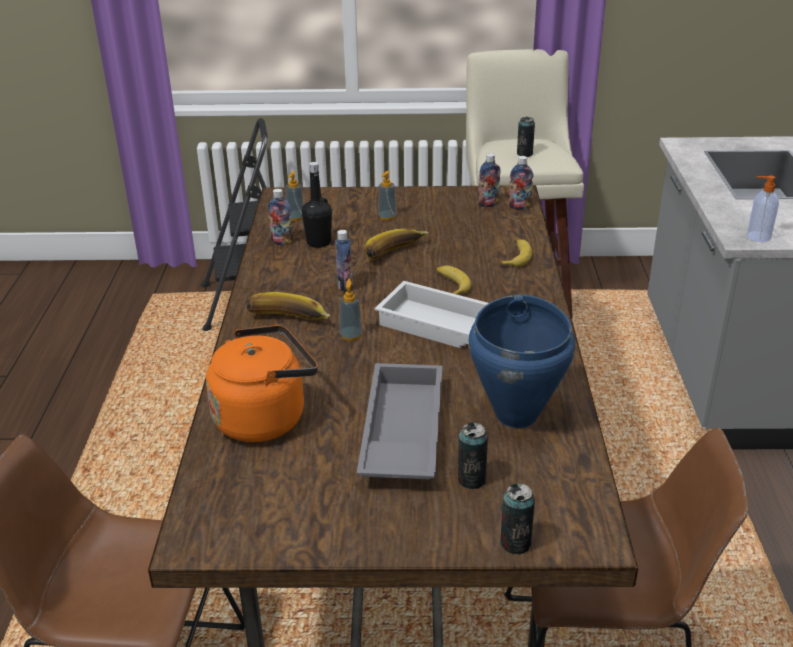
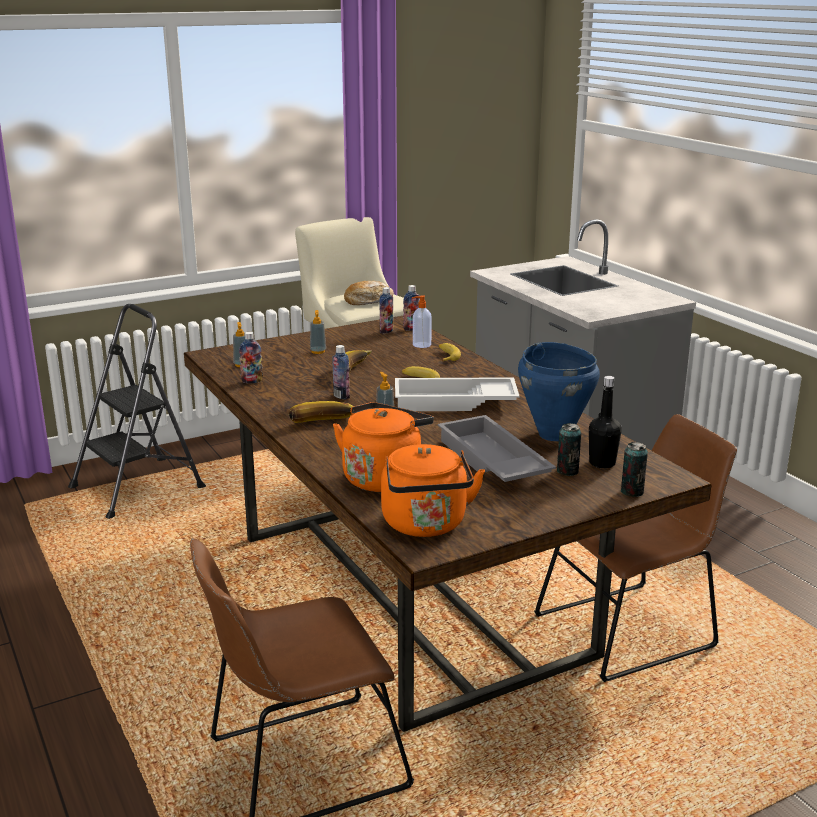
camera: 30 degrees left, 10 degrees down
(232, 505) = (426, 525): none -> orange kettle
(318, 242) = (283, 376): black bottle -> black bottle (602, 463)
(524, 154) = (368, 300): can -> bread
(757, 237) = (599, 312): soap dispenser -> soap dispenser (421, 345)

